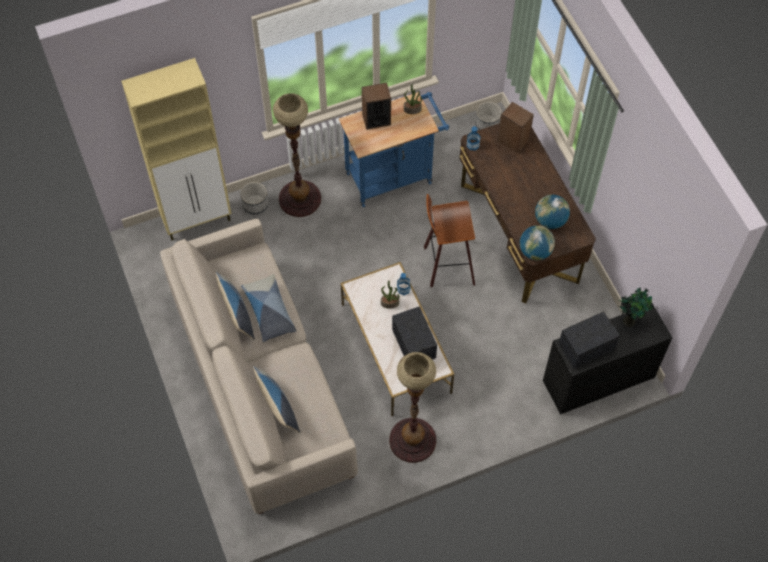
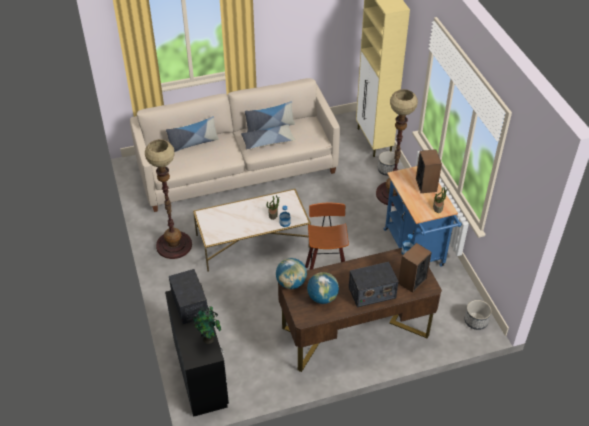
camera: 95 degrees right, 15 degrees down
(414, 344) = (235, 225): radio -> radio (371, 293)

